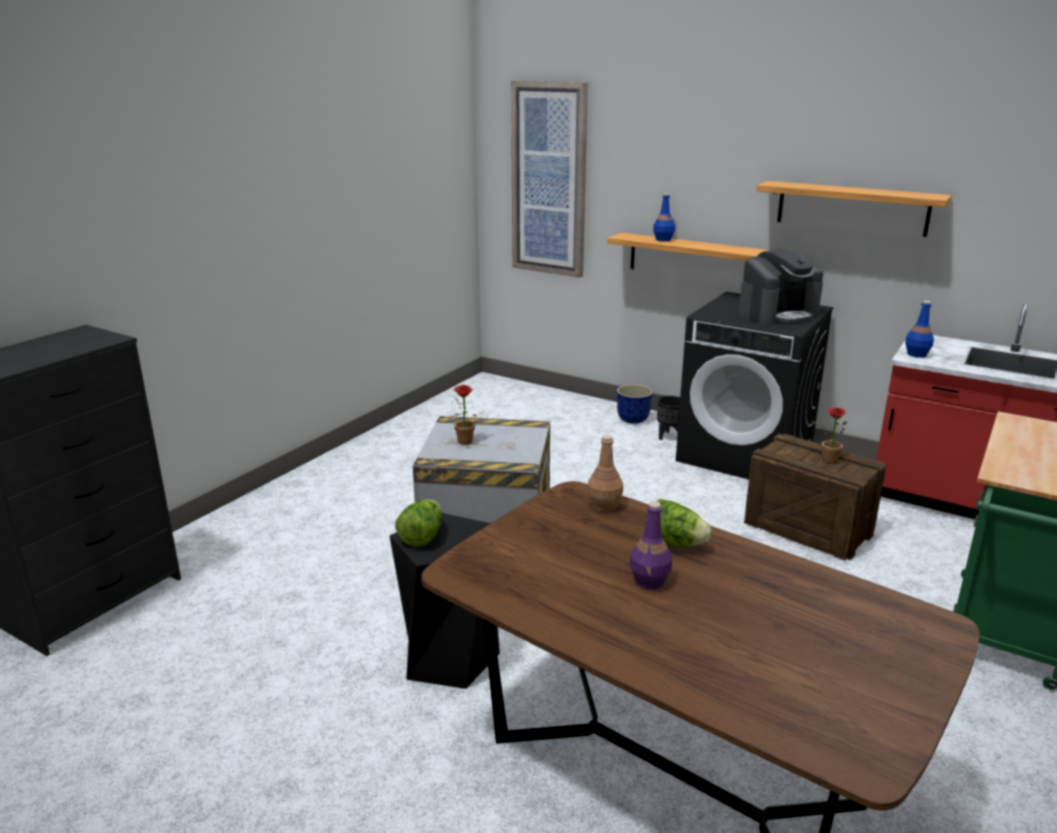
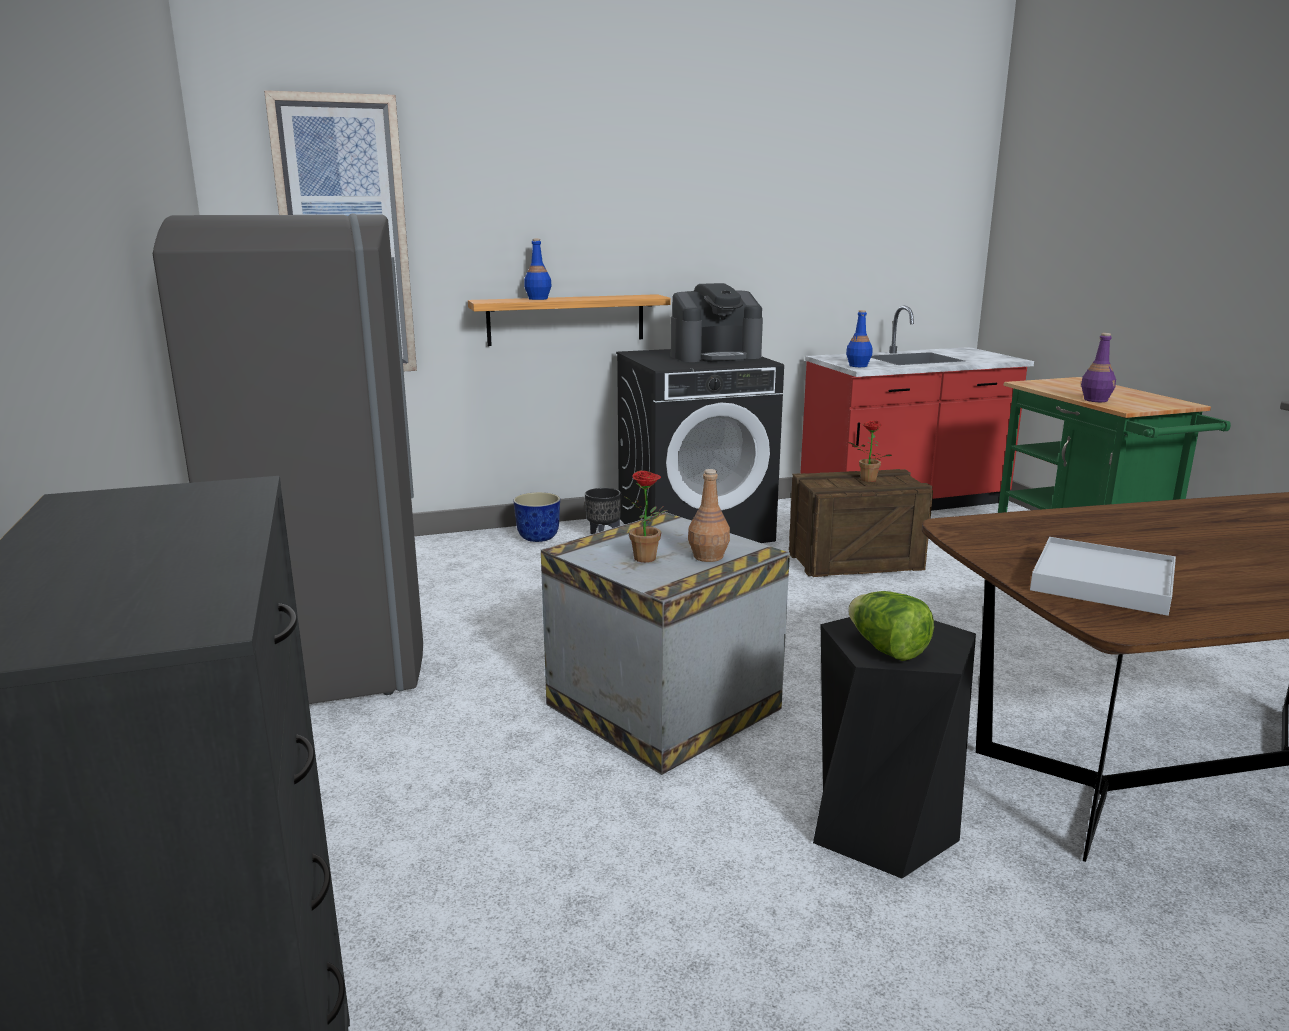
camera: 50 degrees left, 5 degrees down
(414, 441) = (329, 655): none -> grey fridge
(528, 557) = (1103, 582): none -> white tray
(604, 505) = (1003, 524): brown bottle -> brown bottle (708, 557)
(650, 581) = (1199, 552): purple bottle -> purple bottle (1095, 400)
(674, 544) = (1122, 525): lettuce -> none
(778, 314) = (715, 356): coffee machine -> coffee machine turned 60 degrees clockwise
(852, 208) = (736, 236): shelf -> none

